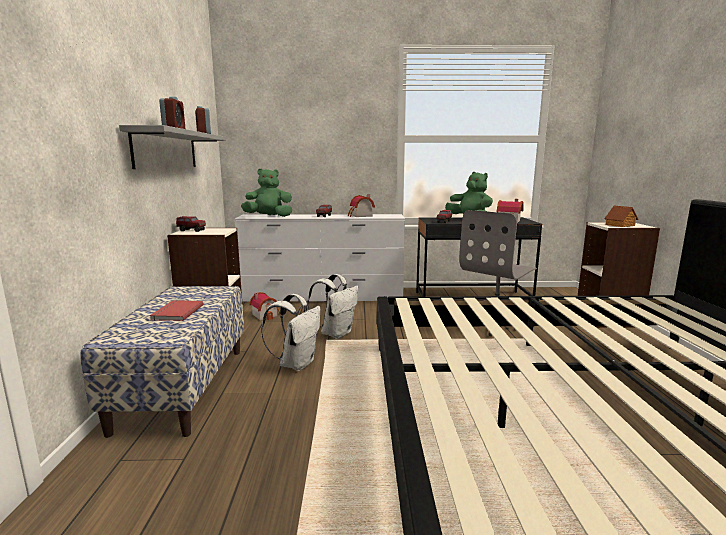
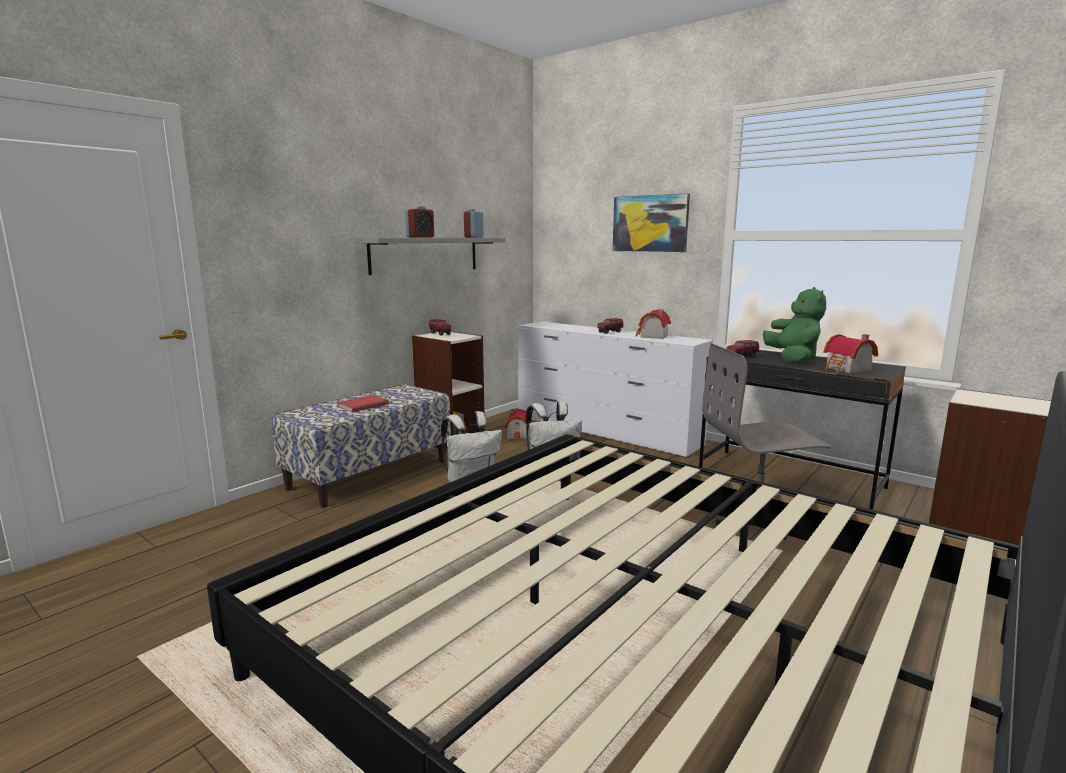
camera: 40 degrees right, 0 degrees up
(269, 216) = (554, 326): green plush toy -> none
(337, 129) = (650, 223): none -> picture
(620, 225) = (998, 402): toy house -> none

